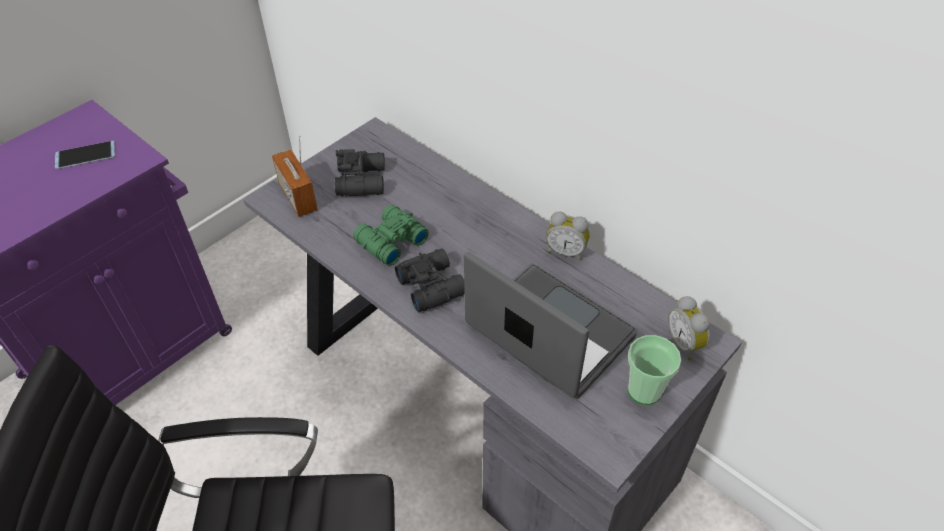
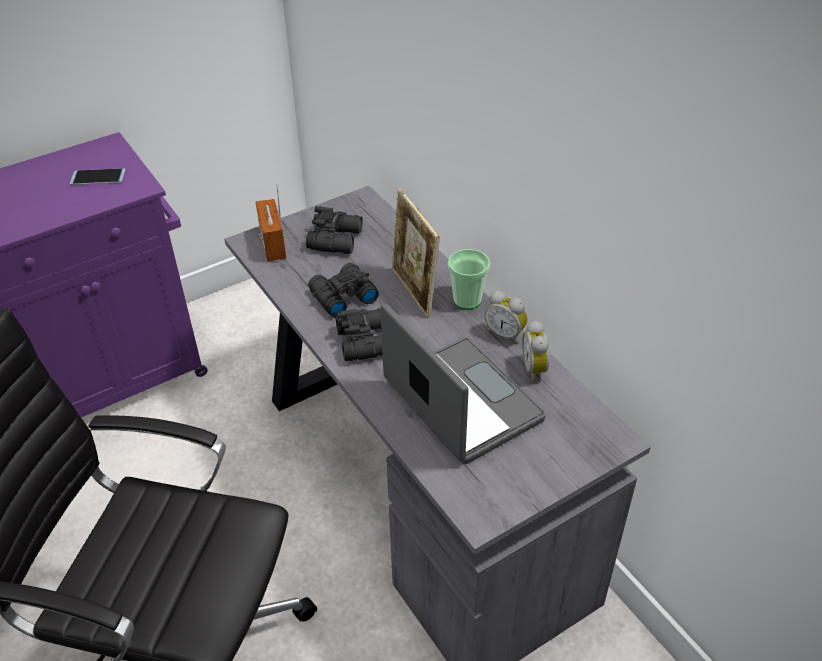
camera: 15 degrees right, 5 degrees down
(389, 241) = (342, 296): green binoculars -> black binoculars
(461, 223) = (414, 292): none -> picture frame
(644, 390) = (534, 470): cup -> cup (467, 300)
(685, 343) = (592, 437): alarm clock -> alarm clock (536, 369)

